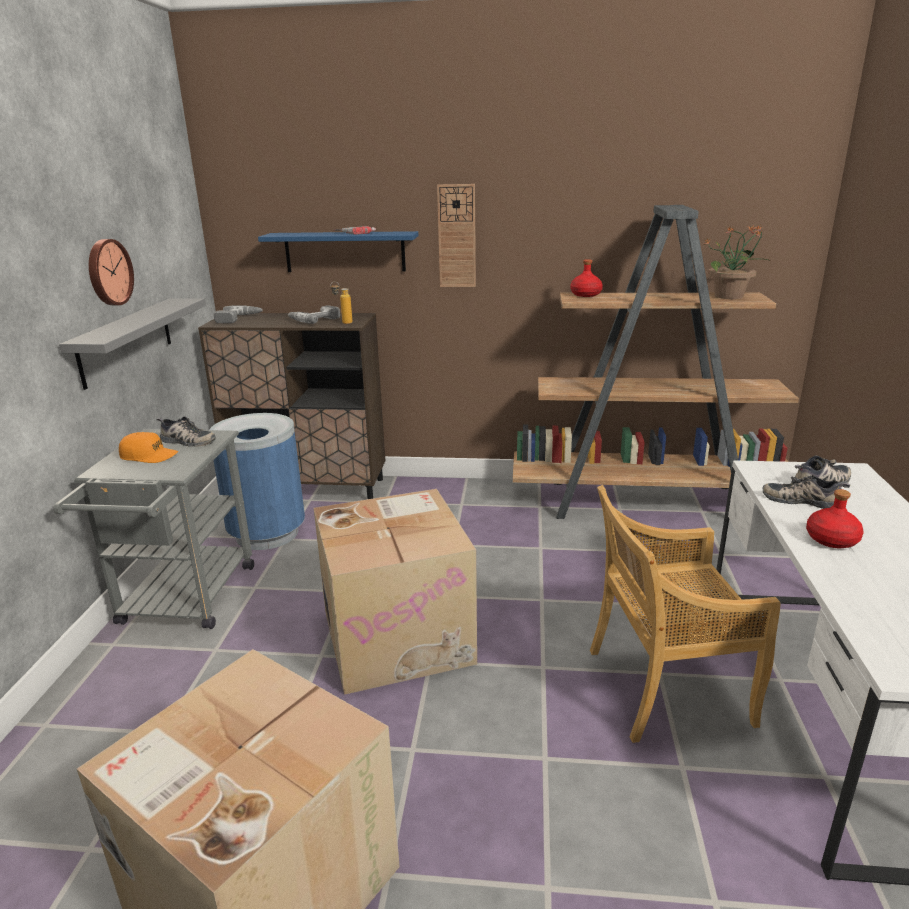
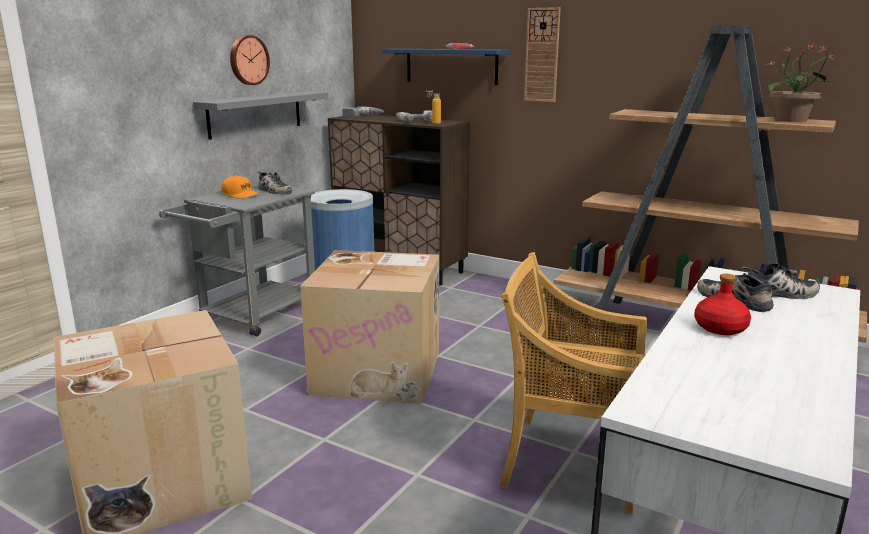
camera: 25 degrees right, 5 degrees down
(586, 294) = (644, 111): red bottle -> none

